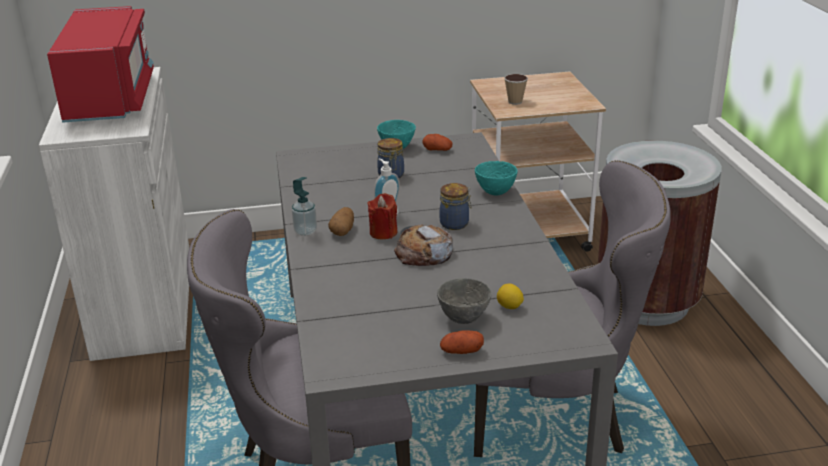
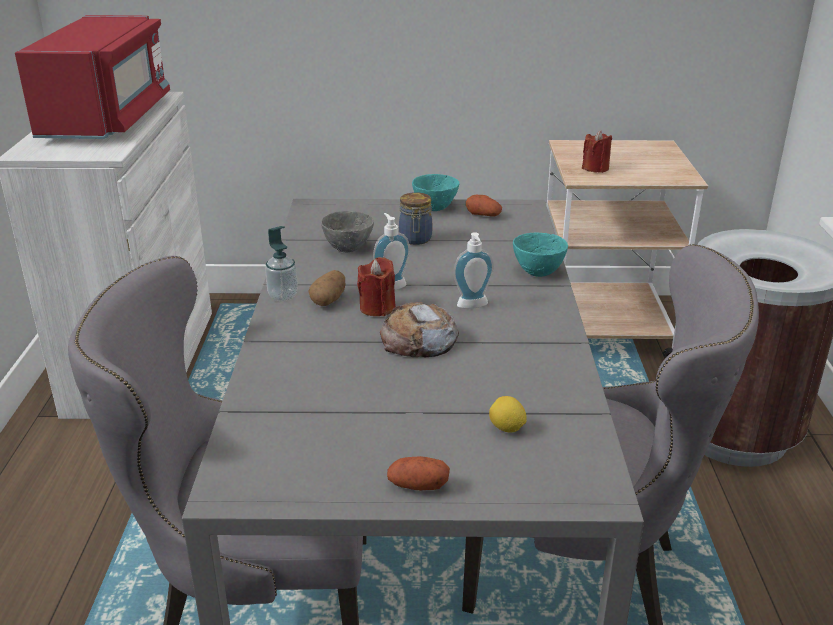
camera: 10 degrees right, 0 degrees up
(455, 223) = (473, 306): jar -> soap dispenser
(463, 318) = (438, 436): grey bowl -> grey bowl (348, 248)
(515, 102) = (595, 168): cup -> red candle

